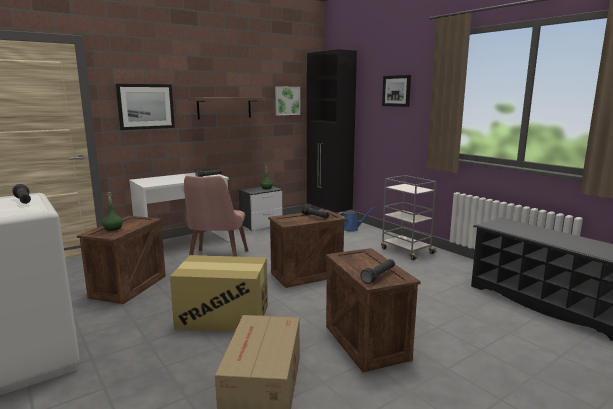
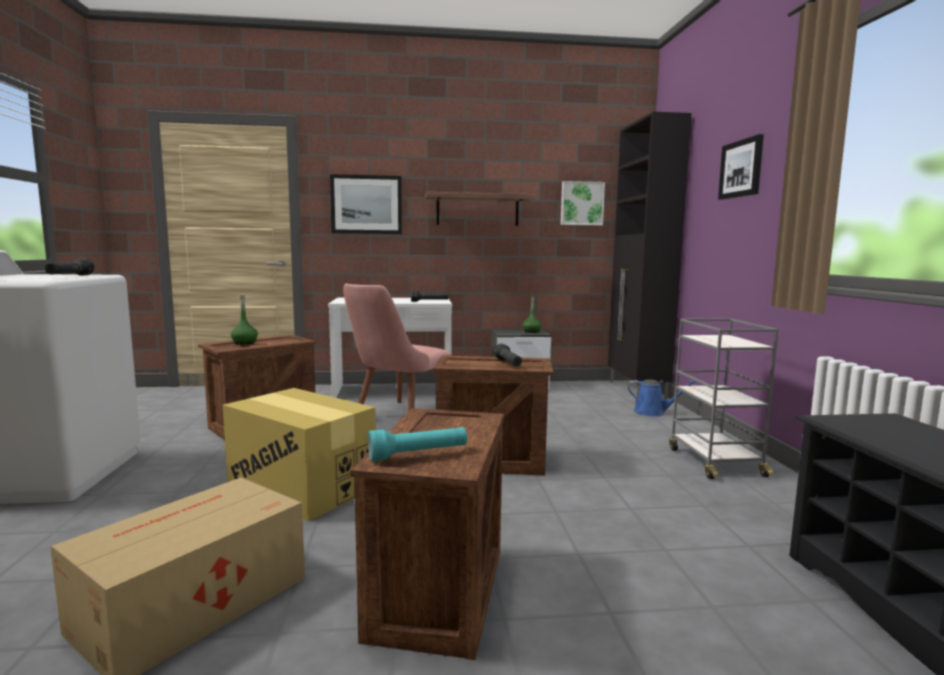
camera: 30 degrees right, 5 degrees down
(379, 276) = (418, 454): black flashlight -> turquoise flashlight

